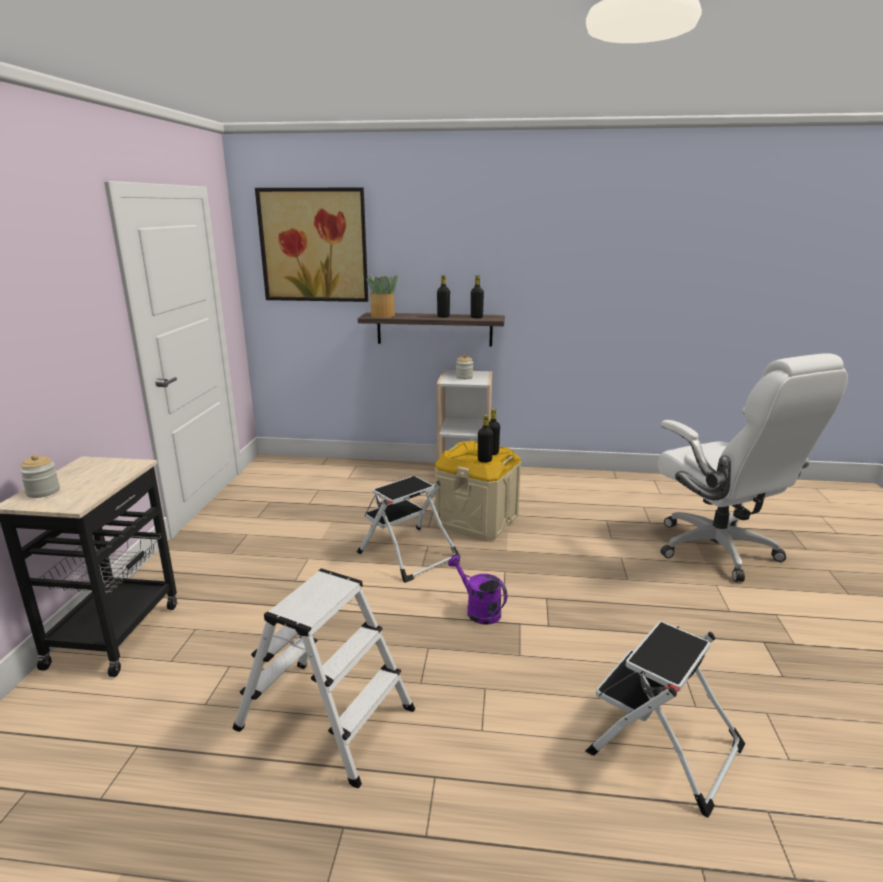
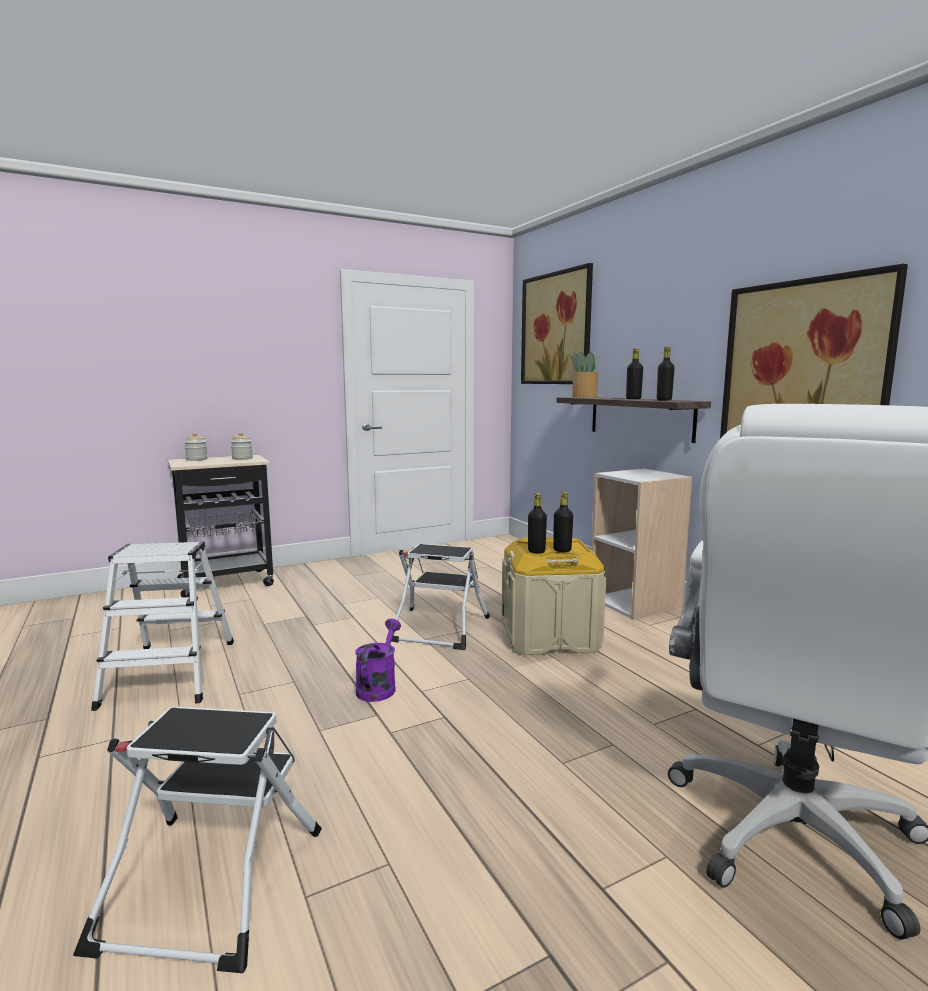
camera: 55 degrees right, 10 degrees down
(464, 377) = (640, 474): jar -> jar (242, 458)
(575, 292) = (803, 367): none -> picture

